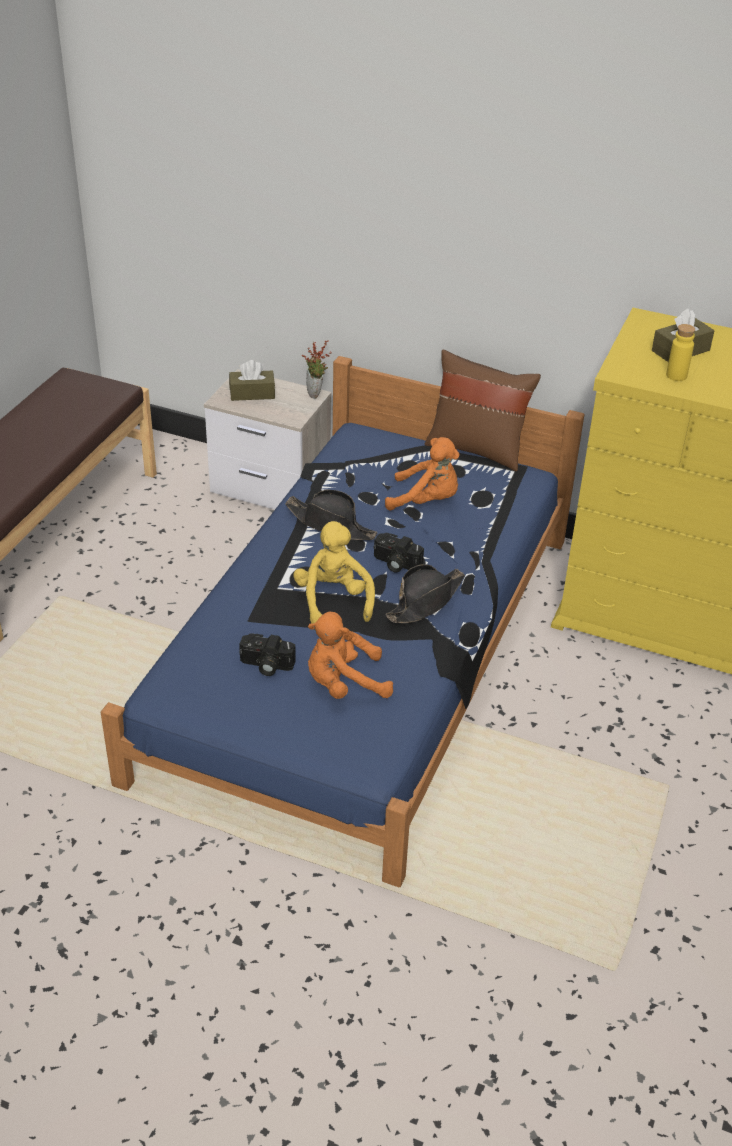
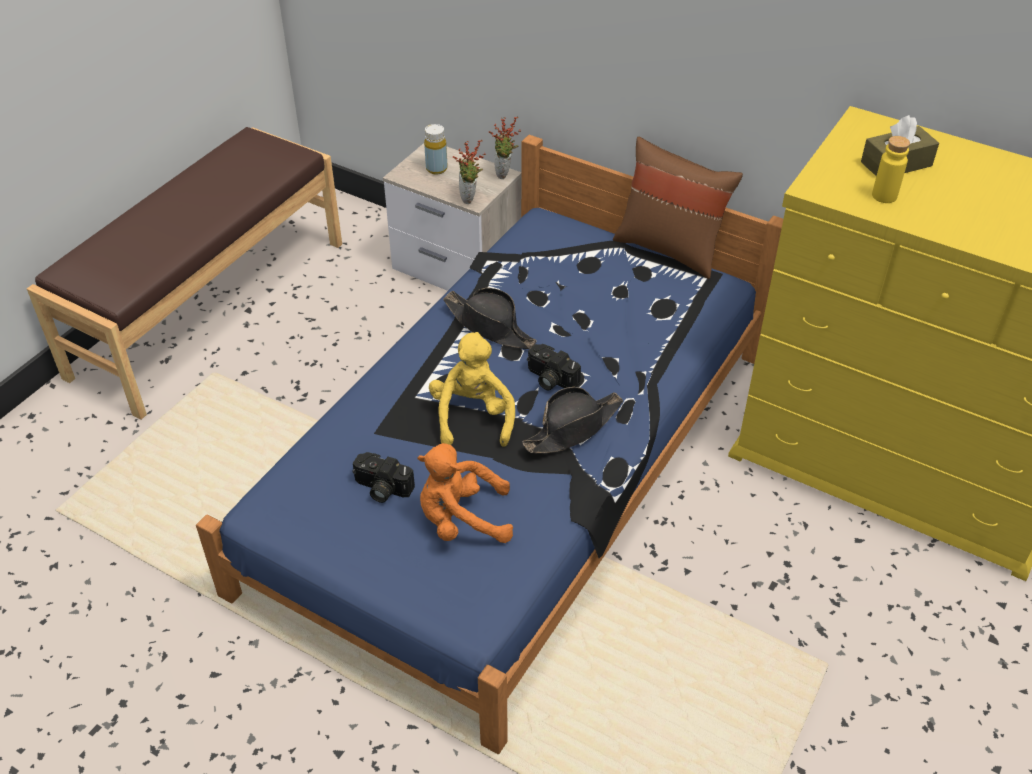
camera: 10 degrees right, 5 degrees up
(252, 393) = (436, 169): brown tissue box -> yellow bottle
(290, 417) = (470, 199): none -> potted plant
(426, 501) = (600, 306): orange plush toy -> none

